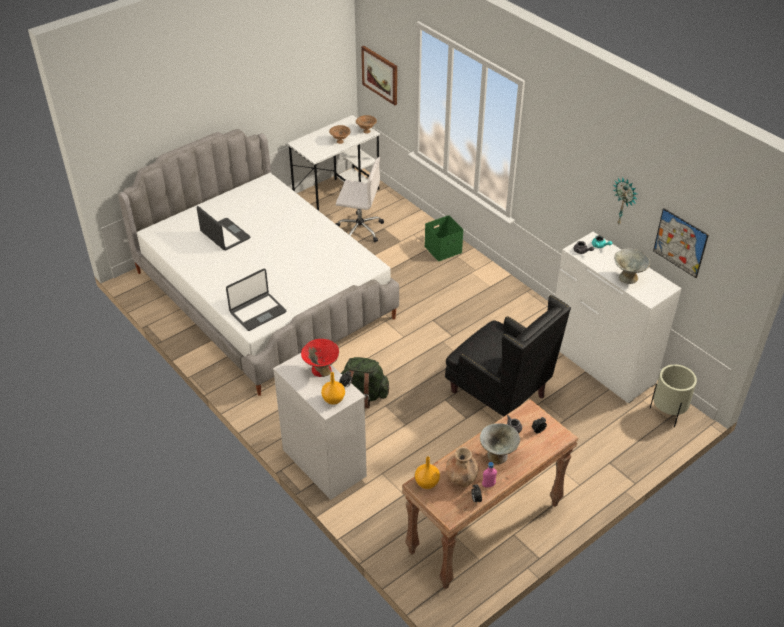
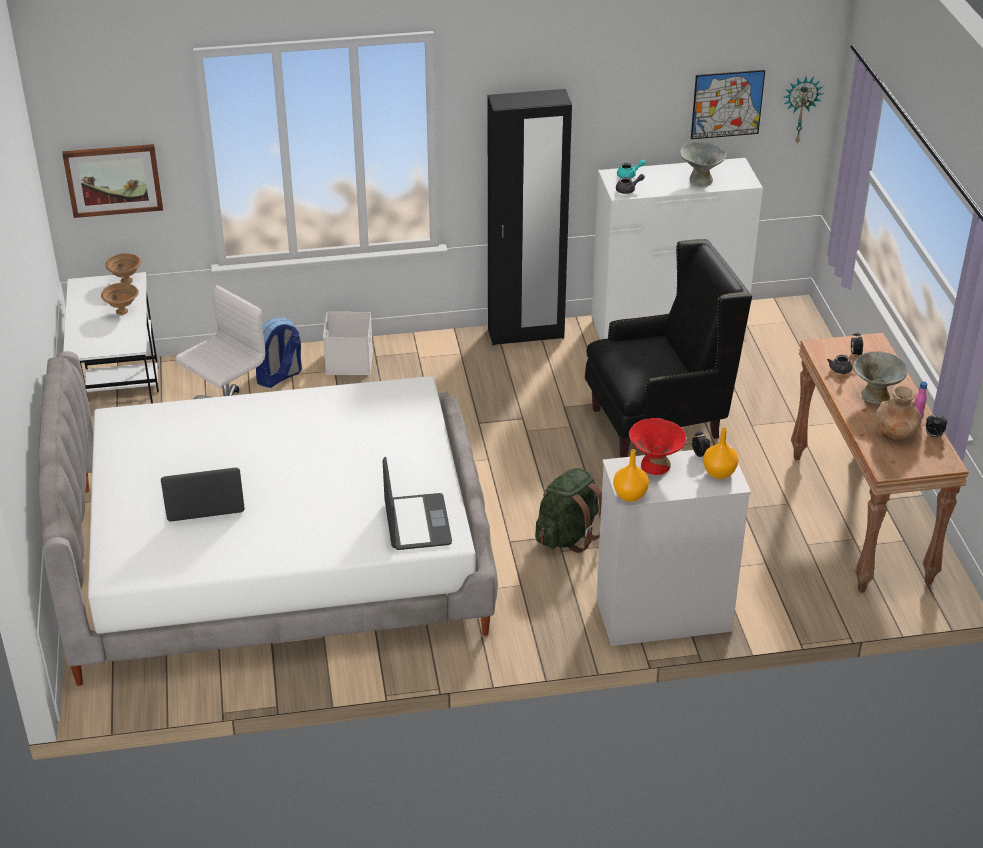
camera: 60 degrees left, 5 degrees down
(407, 231) = (279, 377): none -> backpack
(427, 483) = (887, 462): orange vase -> orange vase (630, 495)
(443, 249) = (350, 362): green storage box -> white storage box
(534, 305) = (526, 334): none -> black wardrobe
(624, 201) = (635, 102): wall clock -> wall clock (800, 109)
(668, 413) = (779, 318): beige planter -> none

